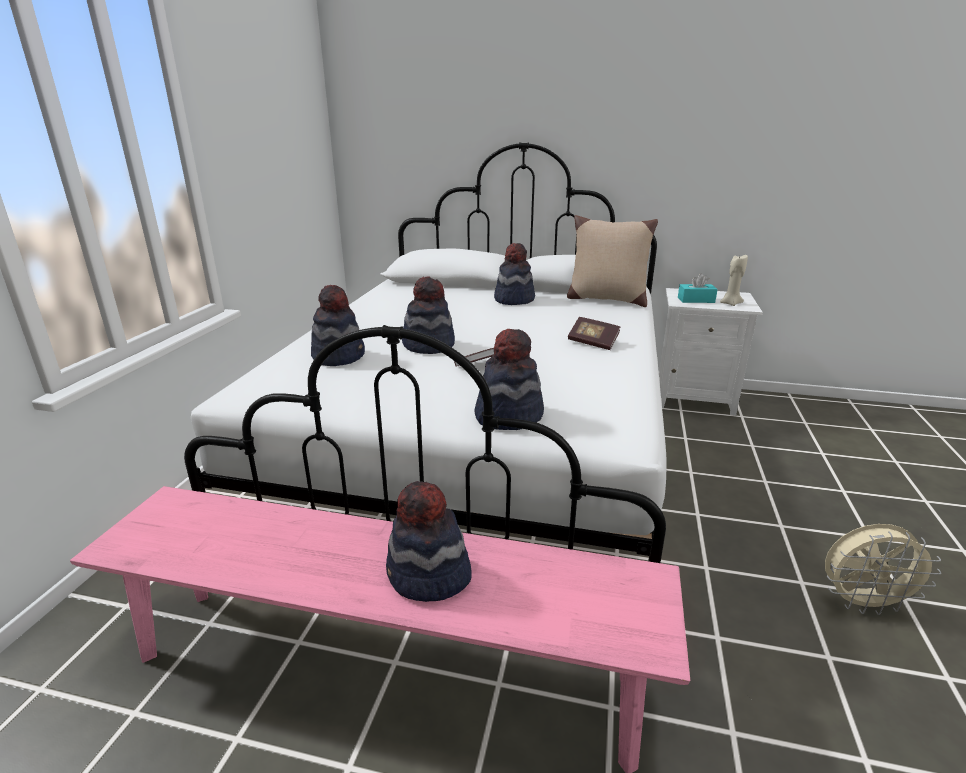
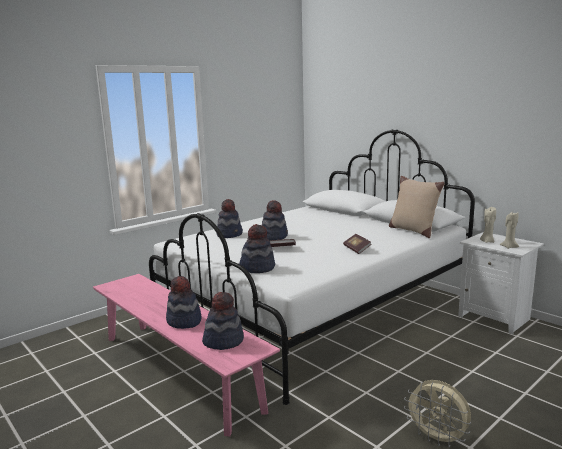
camera: 35 degrees right, 10 degrees down
(513, 299) = (357, 223): hat -> hat (223, 341)
(696, 300) = (487, 241): turquoise tissue box -> beige candle

